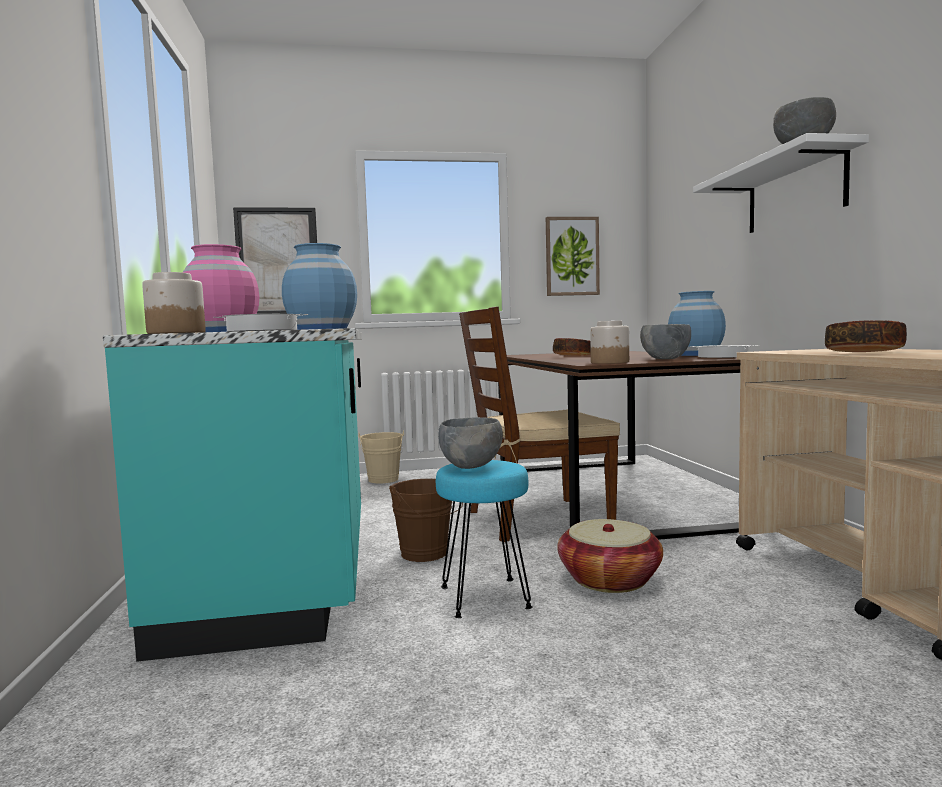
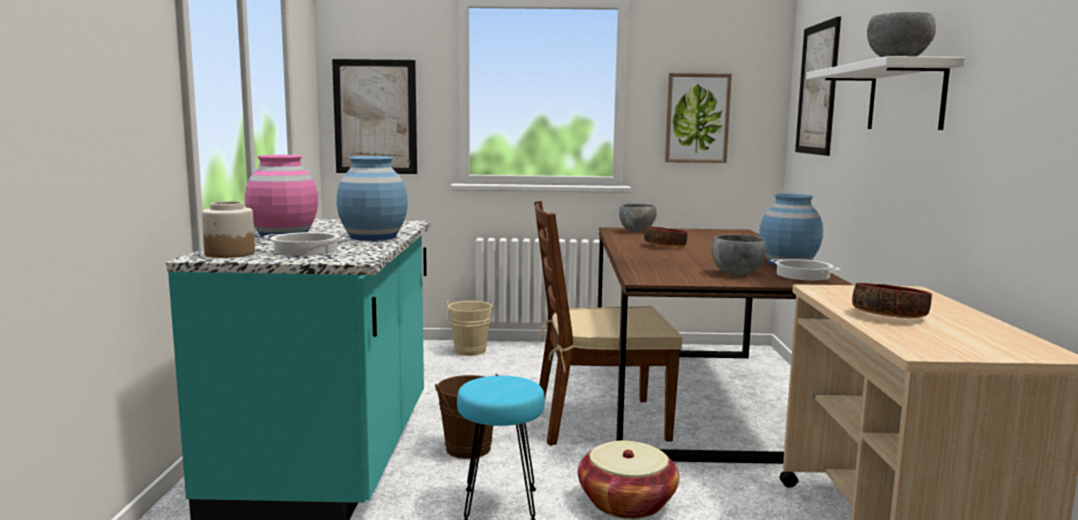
camera: 10 degrees right, 5 degrees up
(471, 466) = (491, 386): grey bowl -> grey bowl (637, 231)
(610, 362) = (666, 279): jar -> none
(681, 219) = (817, 89): none -> picture

